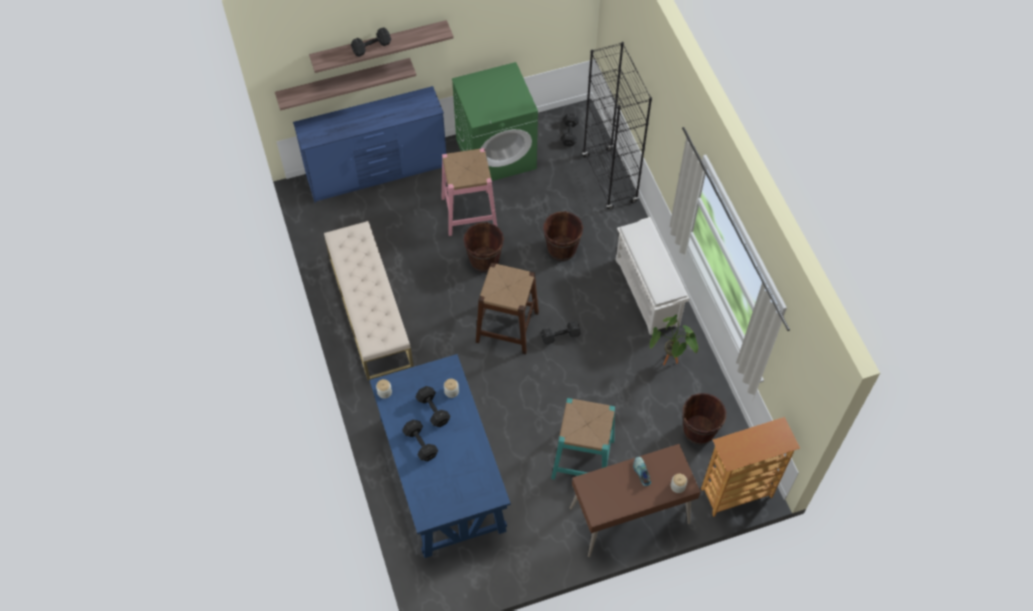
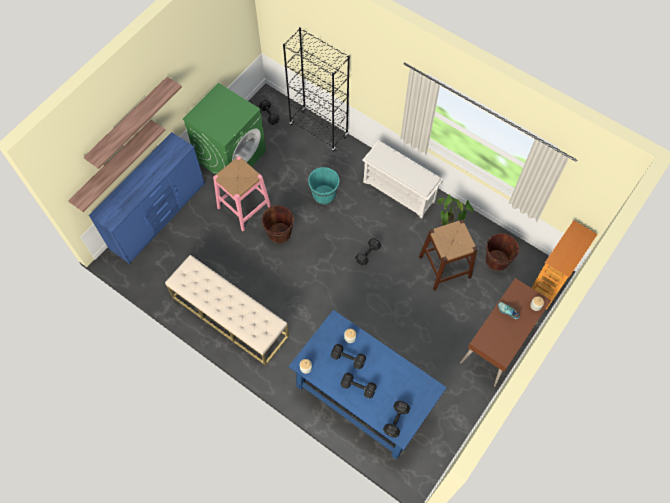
camera: 35 degrees left, 5 degrees up
(372, 47) = (128, 125): black dumbbell -> black dumbbell (396, 420)
(507, 327) = (329, 269): brown stool -> brown stool (444, 267)
(562, 249) = (324, 195): brown bucket -> turquoise bucket
(583, 459) = (443, 325): turquoise stool -> none

